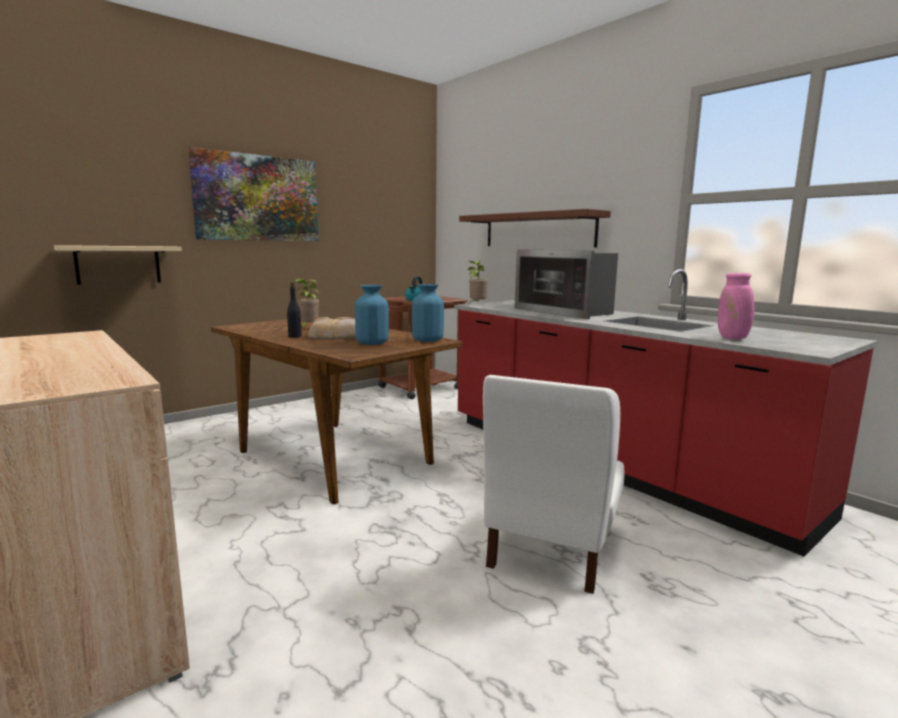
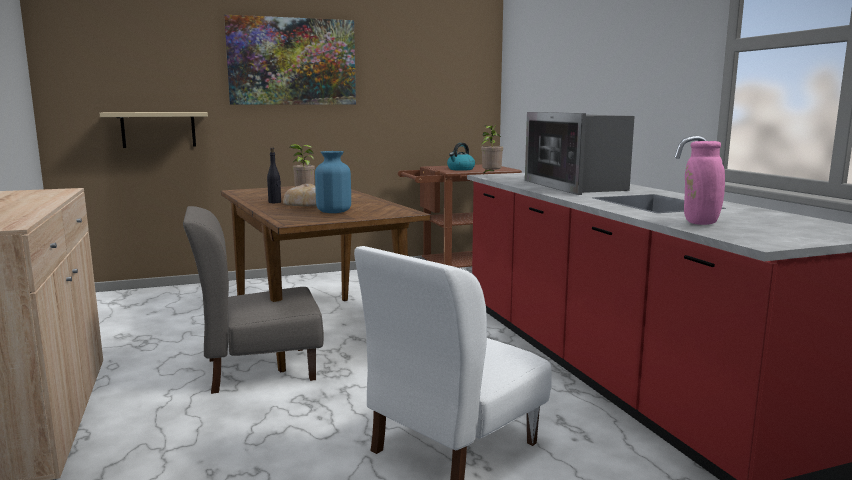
camera: 20 degrees right, 0 degrees up
(309, 504) = (259, 369): none -> grey chair
(427, 340) = (394, 211): blue vase -> none
(538, 230) = (588, 88): brown shelf -> none

